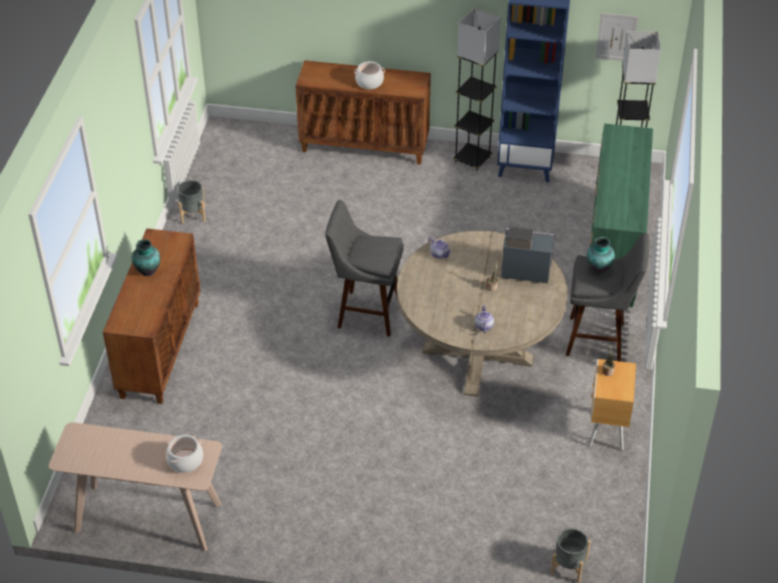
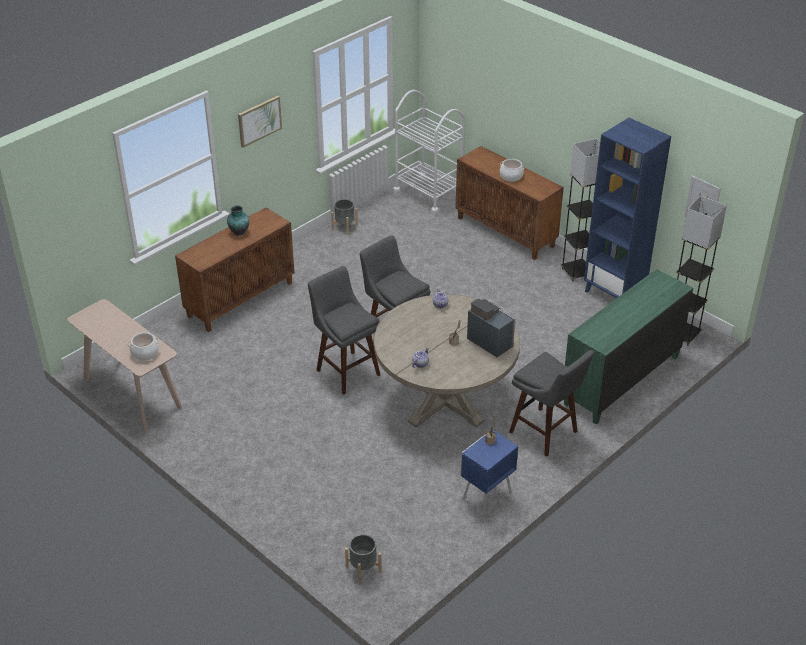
camera: 35 degrees right, 5 degrees down
(115, 128) = (259, 121): none -> picture
(246, 138) = (428, 195): none -> white cart
(352, 372) = (346, 370): none -> grey stool
(598, 268) = (549, 366): vase -> none
(606, 431) = (485, 496): brown nightstand -> blue nightstand

